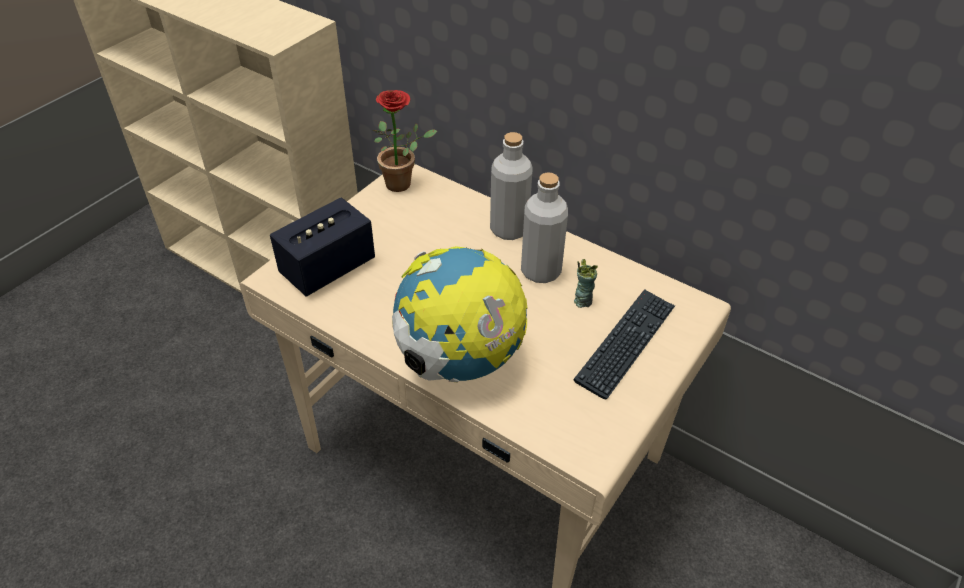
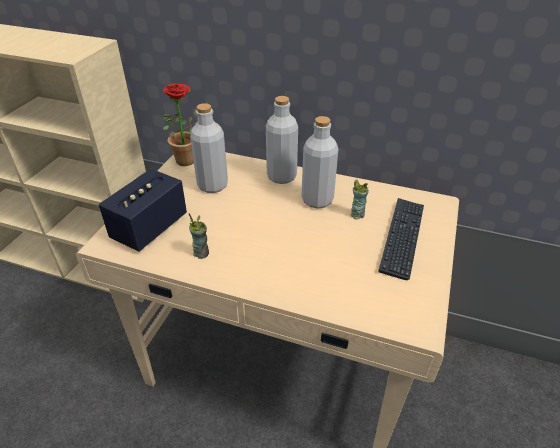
camera: 15 degrees left, 5 degrees down
(376, 312) = (201, 253): none -> cup
(419, 225) = (212, 185): none -> grey bottle
(459, 359) = (283, 274): globe -> none

